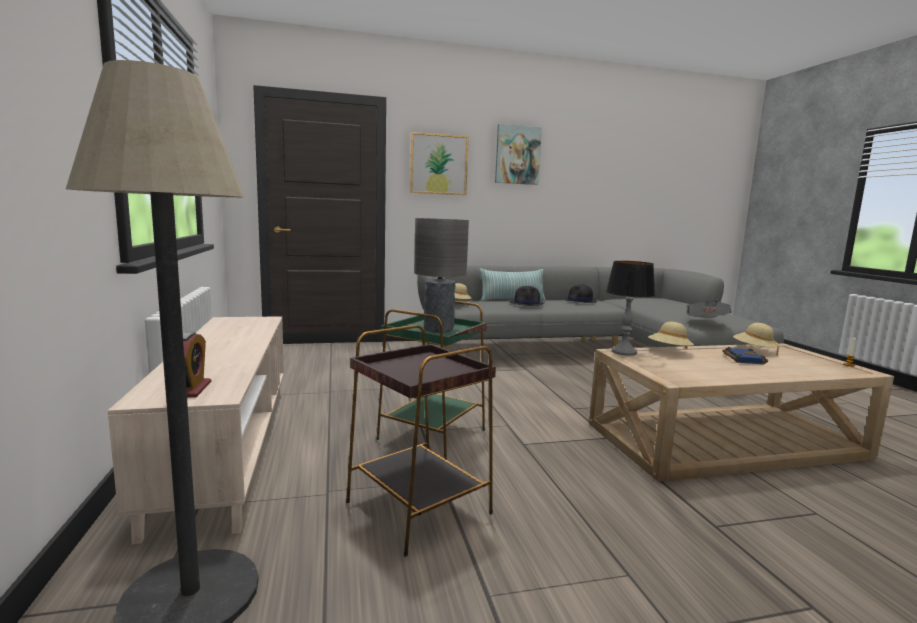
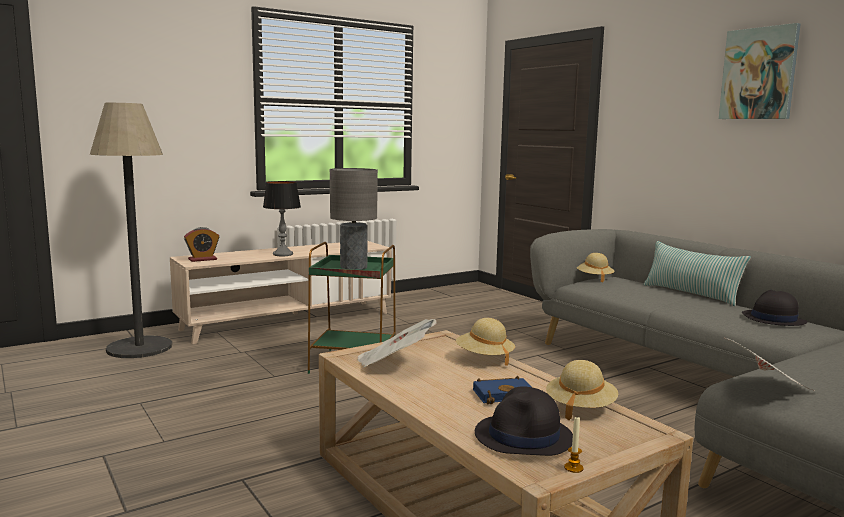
camera: 70 degrees right, 0 degrees up
(418, 506) = (234, 375): brown side table -> none
(438, 164) = (651, 99): picture -> none
(527, 303) = (669, 298): black hat -> black hat (524, 437)
(624, 352) = (446, 339): table lamp -> table lamp (283, 254)
(690, 371) = (394, 363): none -> newspaper

